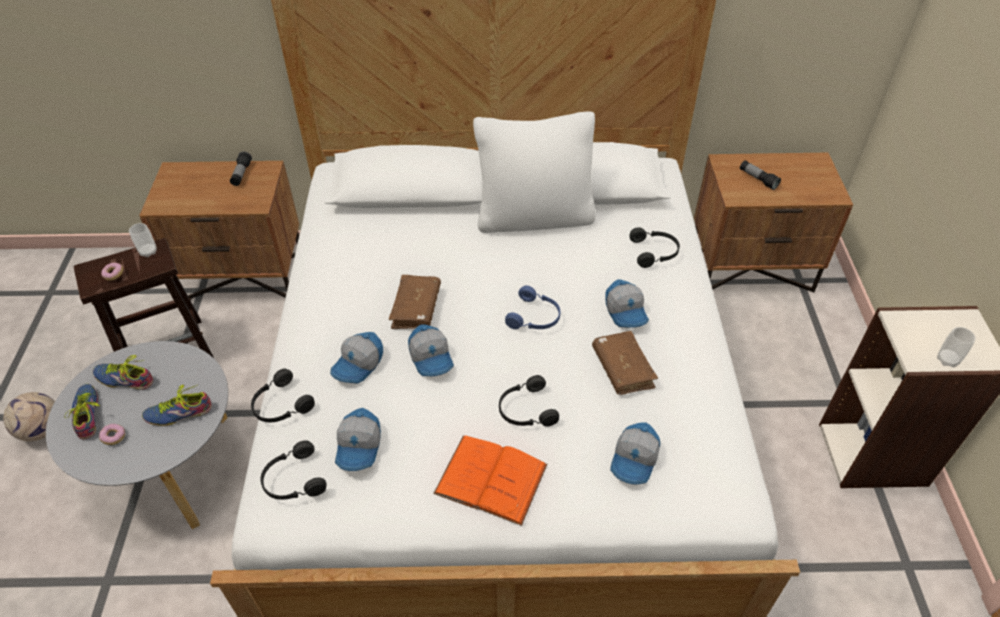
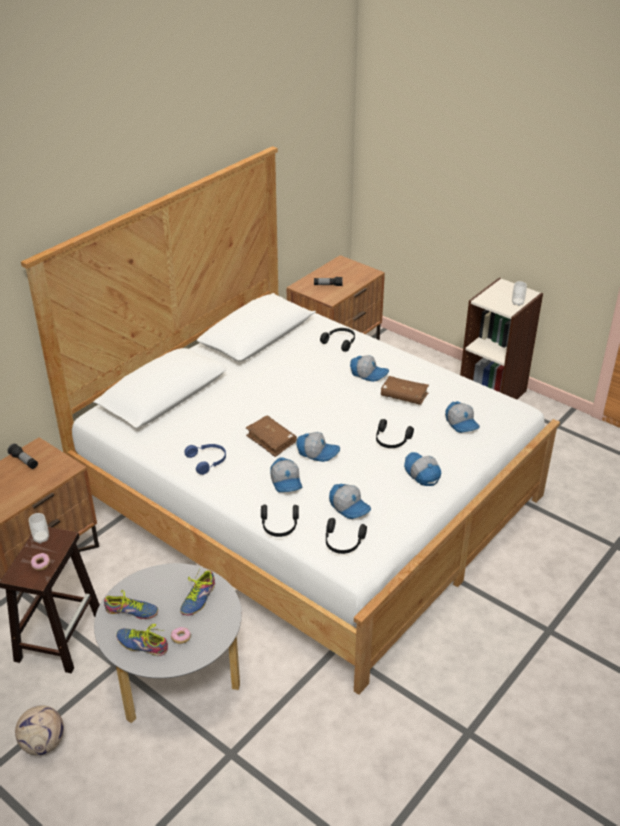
camera: 50 degrees left, 10 degrees down
(125, 377) = (131, 613): shoe -> shoe turned 135 degrees counterclockwise
(491, 479) = (421, 473): orange book -> cap
(534, 217) = (256, 364): white pillow -> none
(535, 317) = (334, 403): blue headphones -> blue headphones (208, 461)

